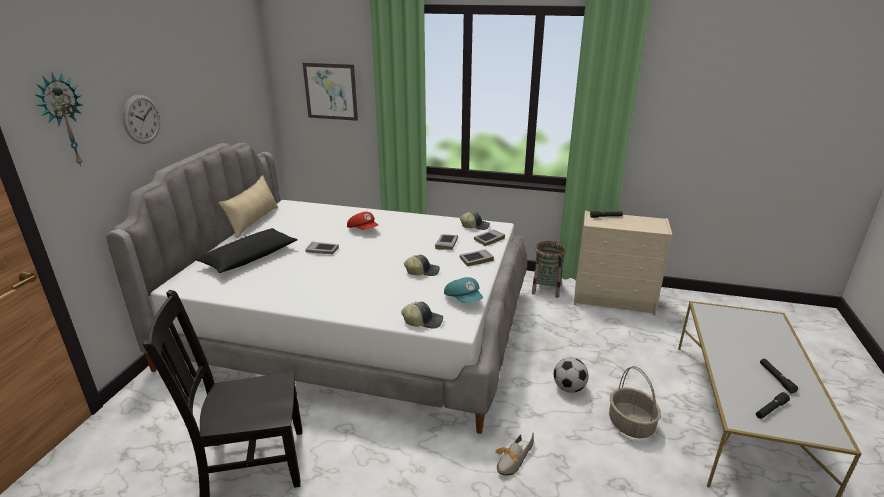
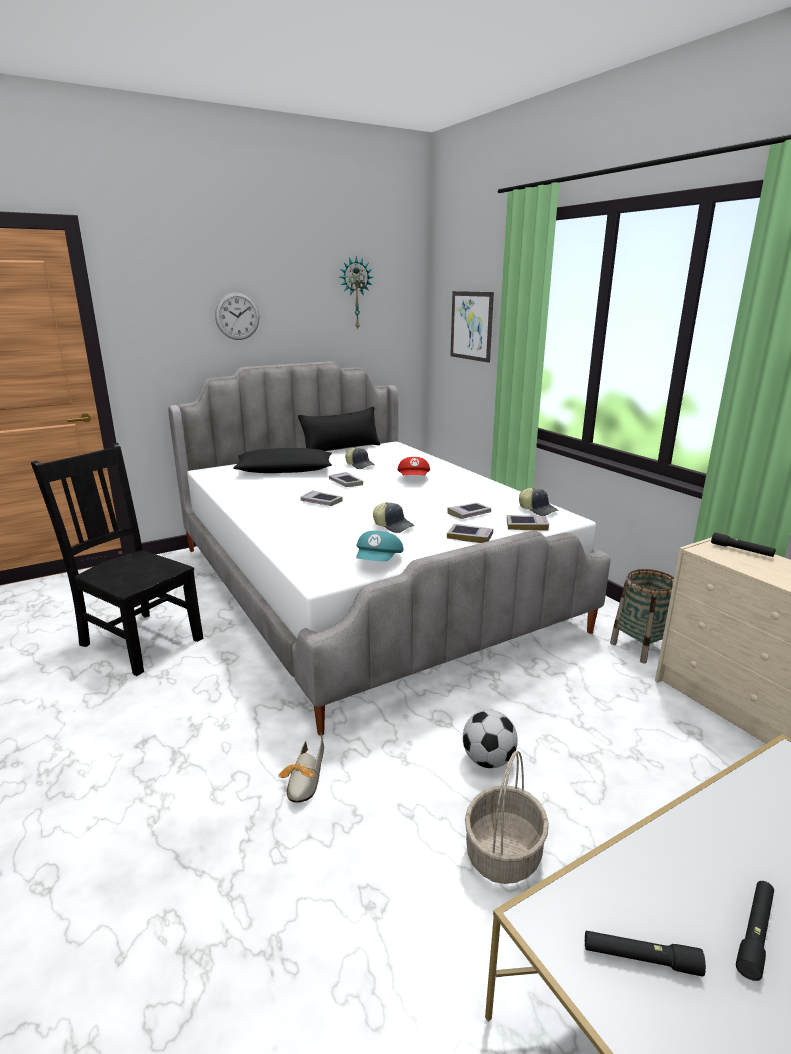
camera: 45 degrees right, 5 degrees down
(63, 121) = (151, 299): wall clock -> wall clock (355, 293)
(253, 221) = (341, 449): beige pillow -> black pillow
(338, 273) = (321, 502): none -> book
(423, 321) = (305, 561): cap -> cap (360, 465)
(512, 461) = (304, 780): shoe -> shoe turned 75 degrees counterclockwise

